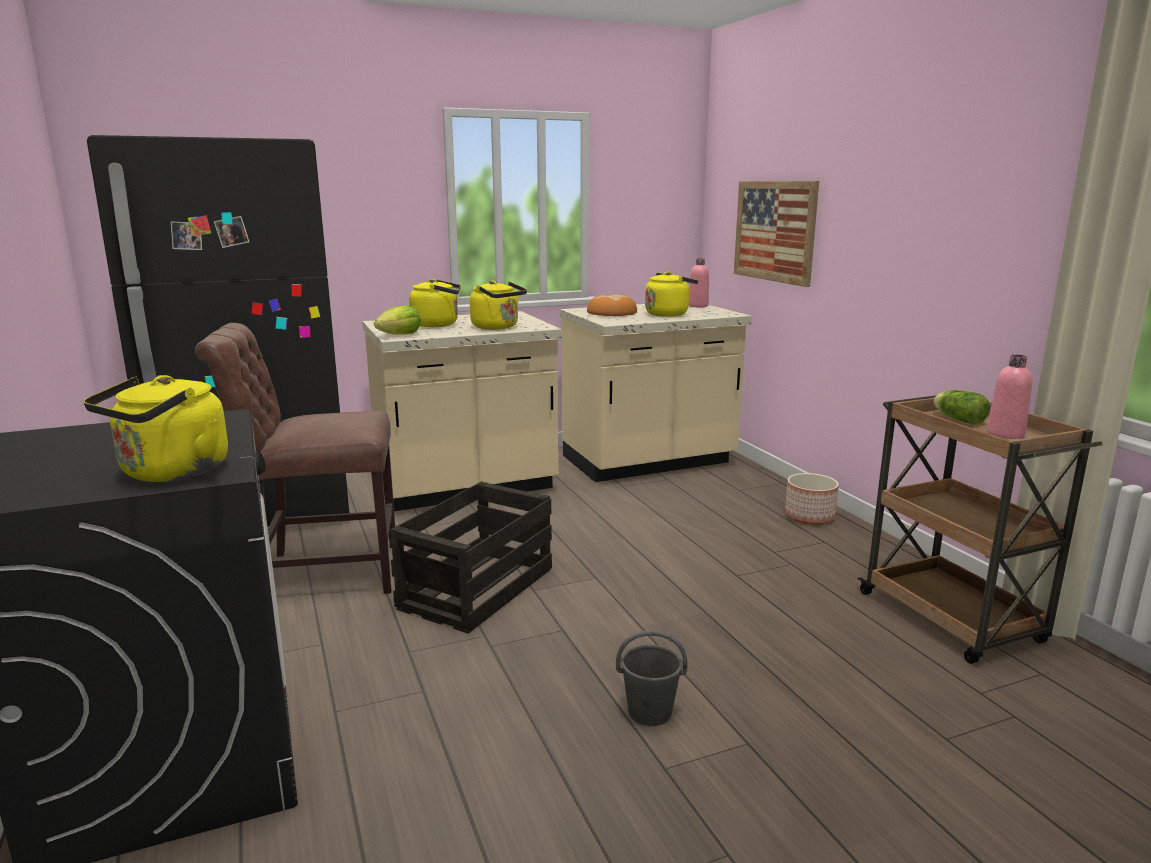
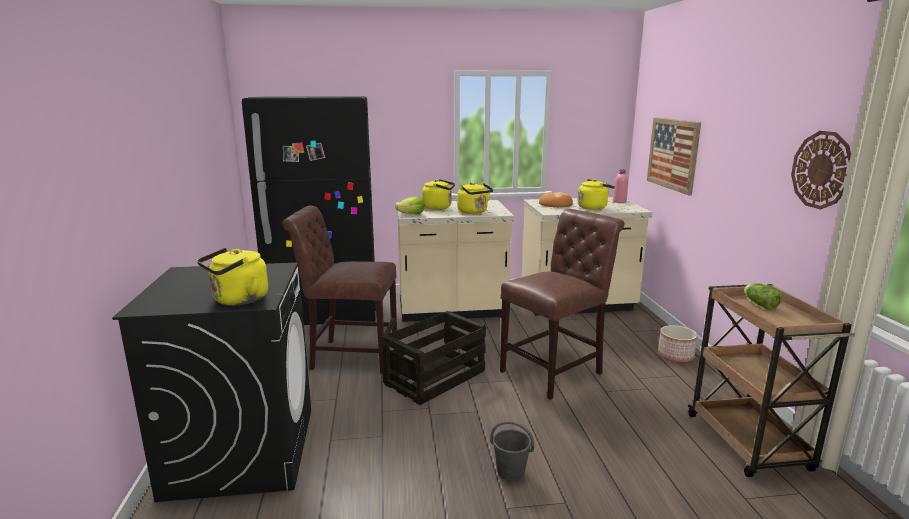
camera: 15 degrees right, 0 degrees up
(656, 556) = (556, 371): none -> brown chair
(1005, 434) = (787, 319): pink bottle -> none
(1018, 228) = (821, 170): none -> wall clock

